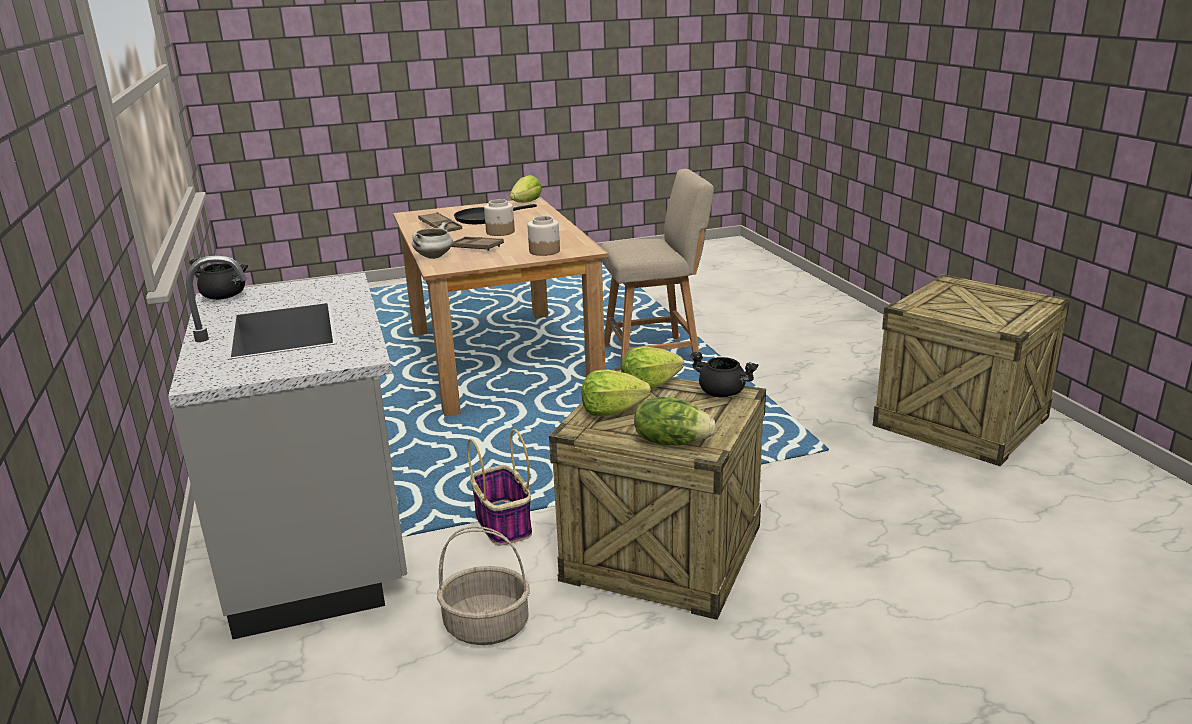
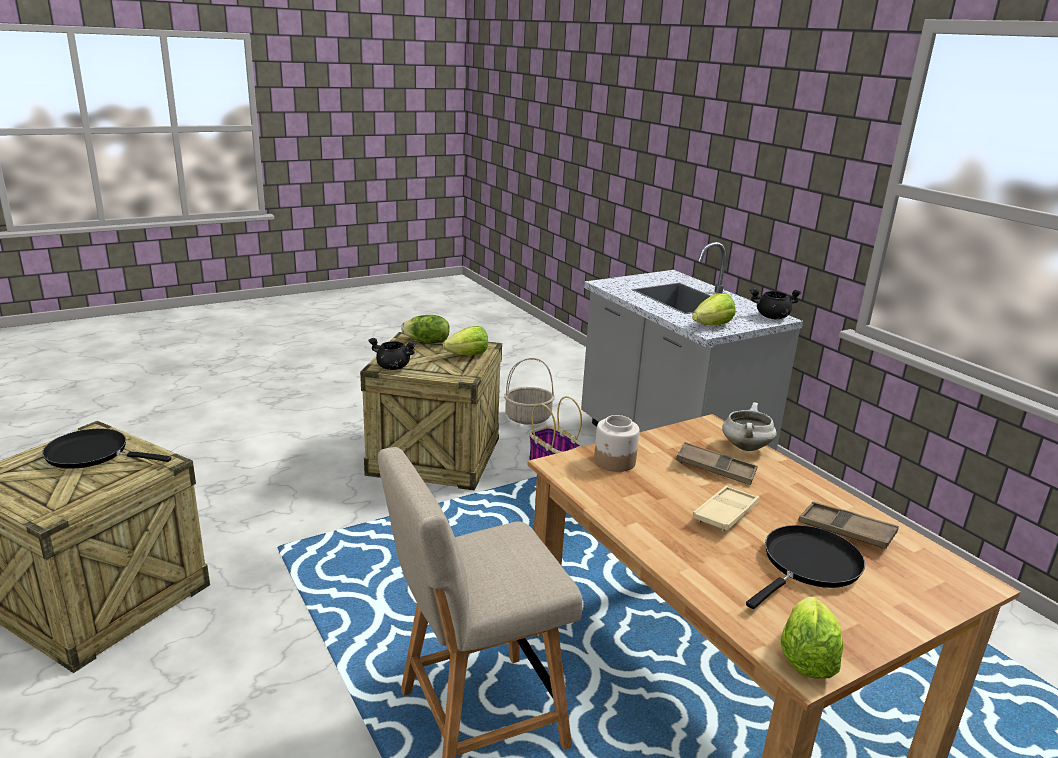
camera: 165 degrees right, 0 degrees up
(500, 232) = (725, 513): jar -> beige tray
(649, 386) = (446, 371): lettuce -> lettuce (712, 325)
(978, 312) = (92, 454): none -> black frying pan

